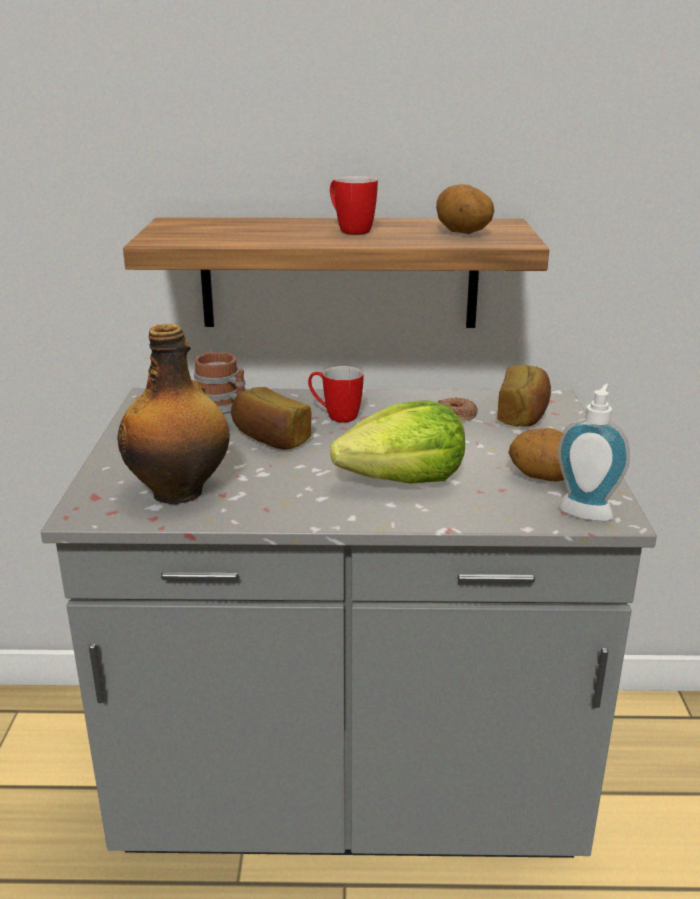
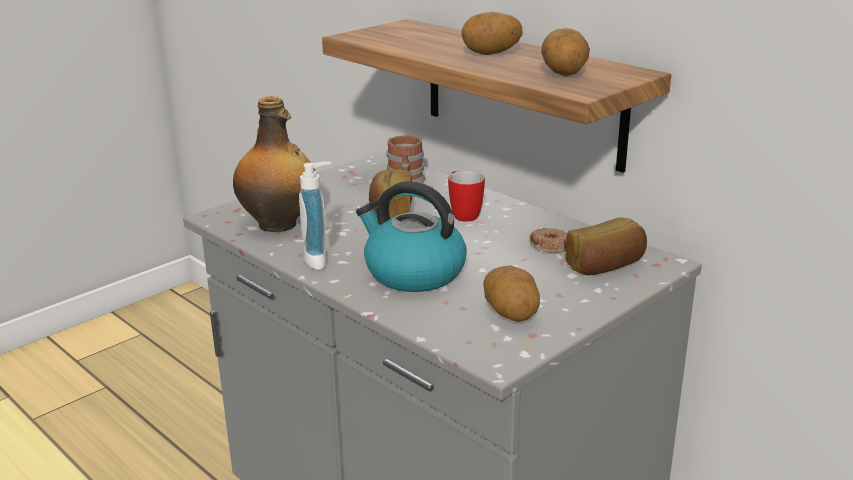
camera: 45 degrees right, 0 degrees up
(349, 230) = (491, 54): mug -> potato
(404, 480) = (413, 273): lettuce -> kettle
(587, 510) = (488, 348): soap dispenser -> soap dispenser (320, 260)

